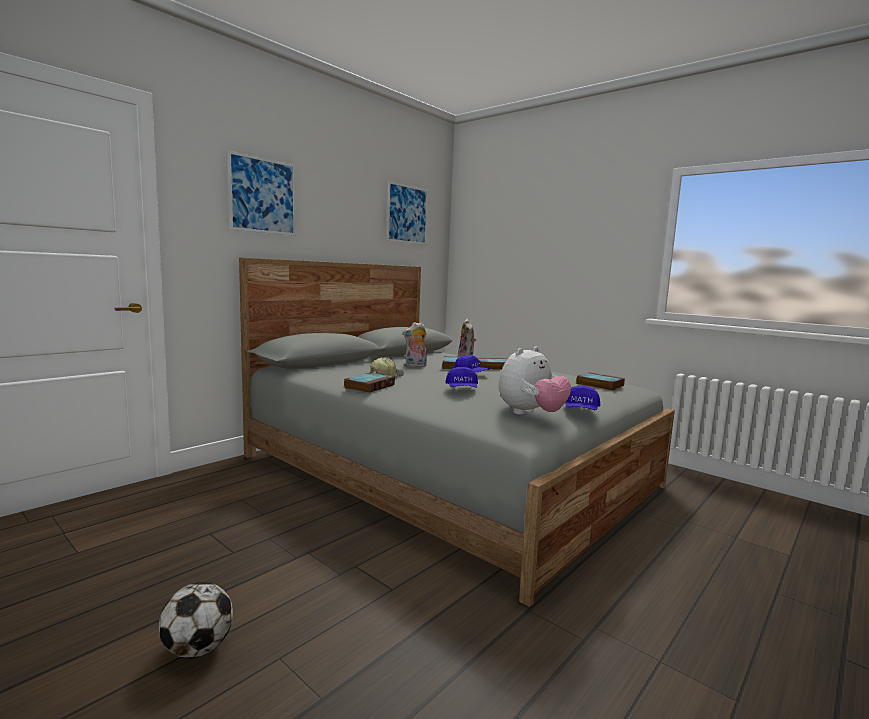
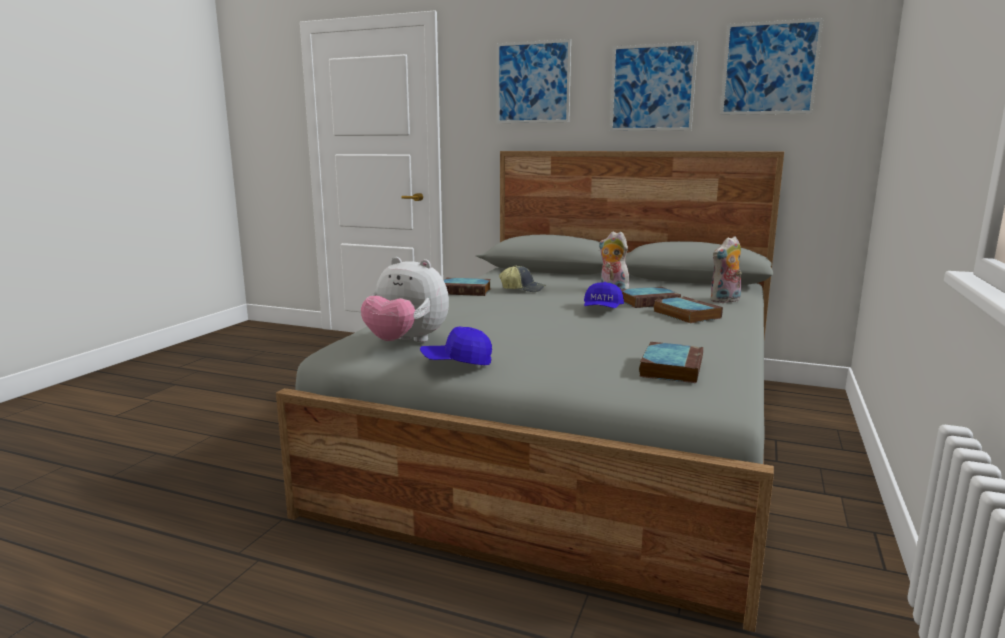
camera: 70 degrees right, 5 degrees up
(198, 648) = (220, 413): football -> none
(350, 216) = (652, 88): none -> picture
(462, 389) = (481, 311): blue cap -> none

